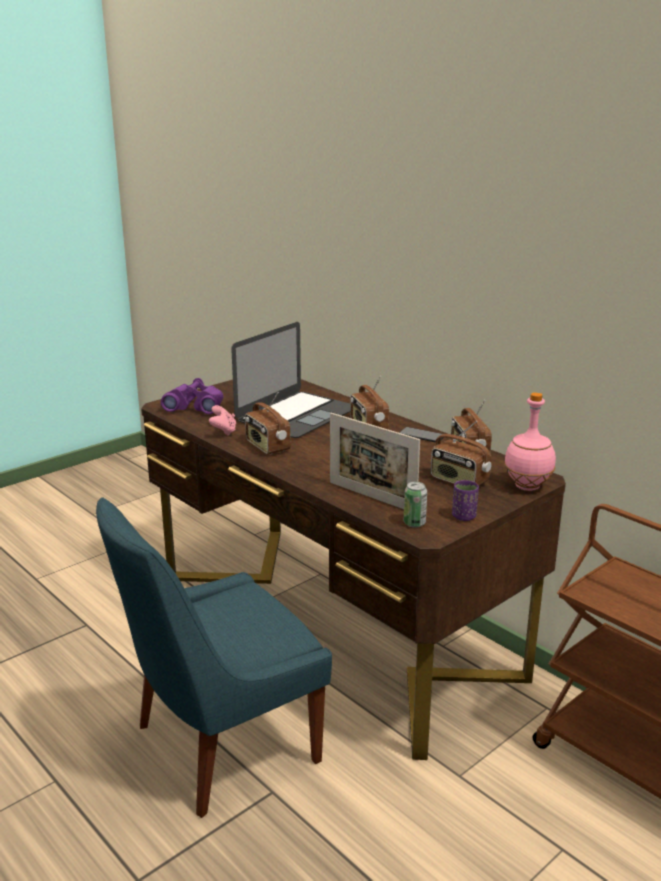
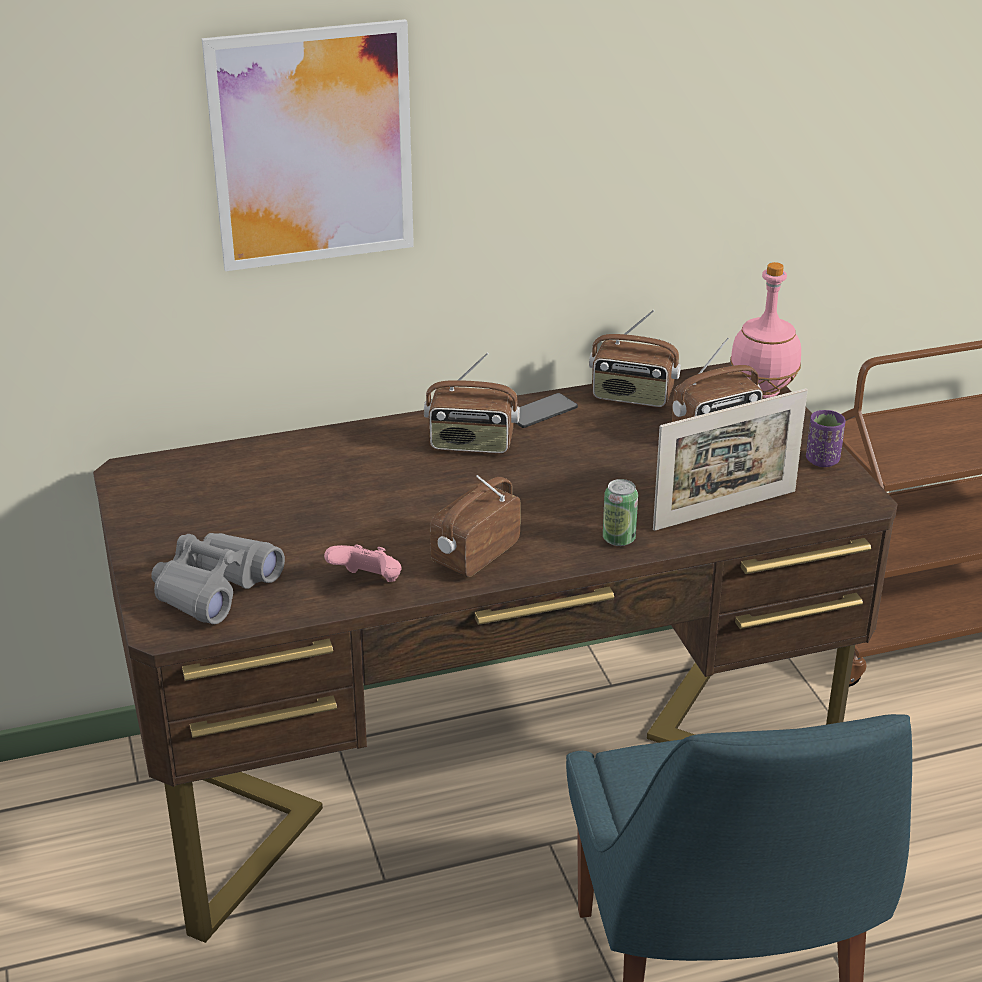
camera: 65 degrees left, 10 degrees up
(195, 407) = (214, 588): purple binoculars -> grey binoculars
(267, 447) = (474, 554): radio -> radio turned 135 degrees clockwise
(297, 414) = (357, 493): laptop -> none
(362, 241) = (312, 147): none -> picture
(414, 523) = (822, 500): can -> can (619, 539)

